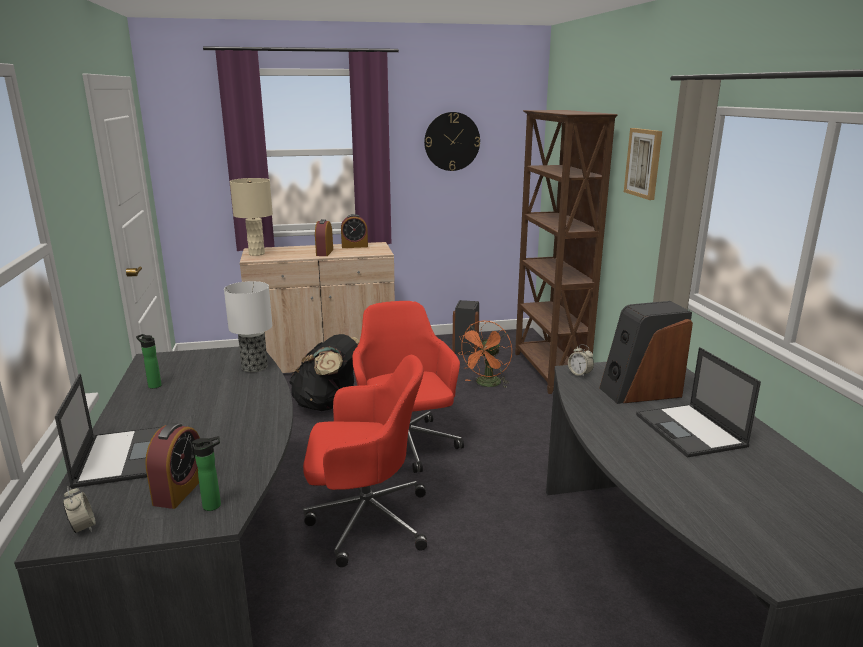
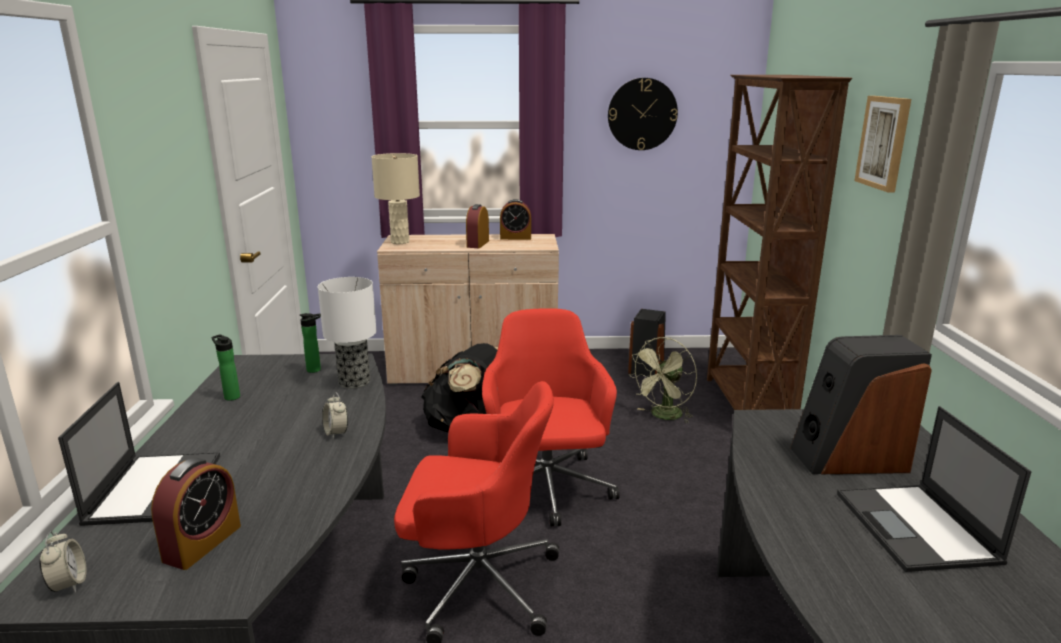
camera: 10 degrees right, 0 degrees up
(215, 505) = (235, 571): bottle -> bottle (316, 370)
(486, 384) = (663, 416): orange fan -> green fan
(579, 374) = (766, 424): alarm clock -> alarm clock (336, 433)

